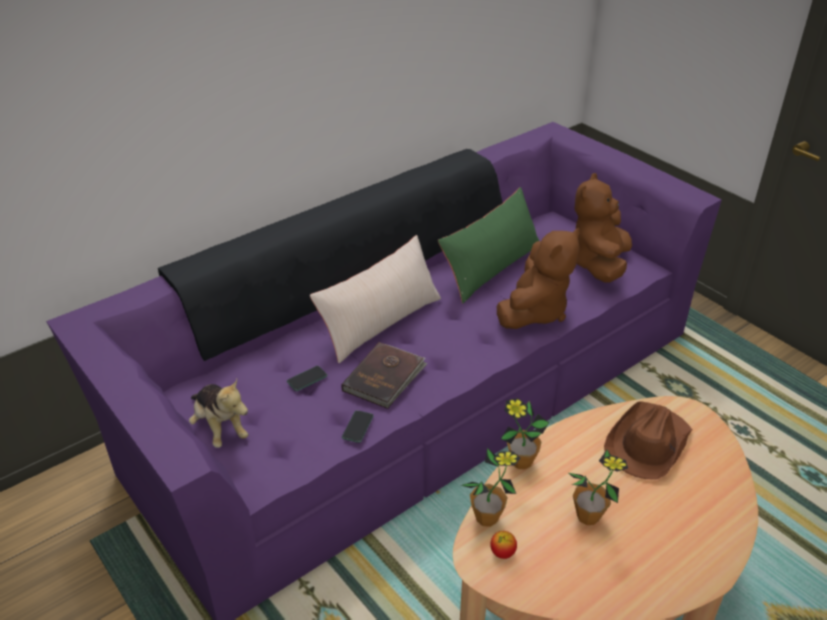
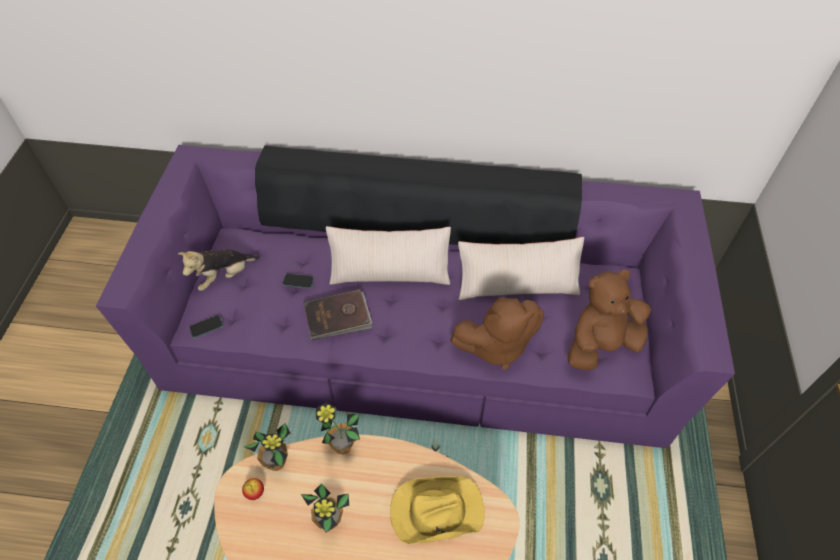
camera: 45 degrees right, 15 degrees up
(220, 428) = (224, 276): plush toy -> plush toy turned 45 degrees clockwise
(357, 427) = (281, 338): phone -> phone (206, 327)
(491, 267) = (517, 285): green pillow -> beige pillow
(647, 443) = (436, 511): brown hat -> yellow hat

